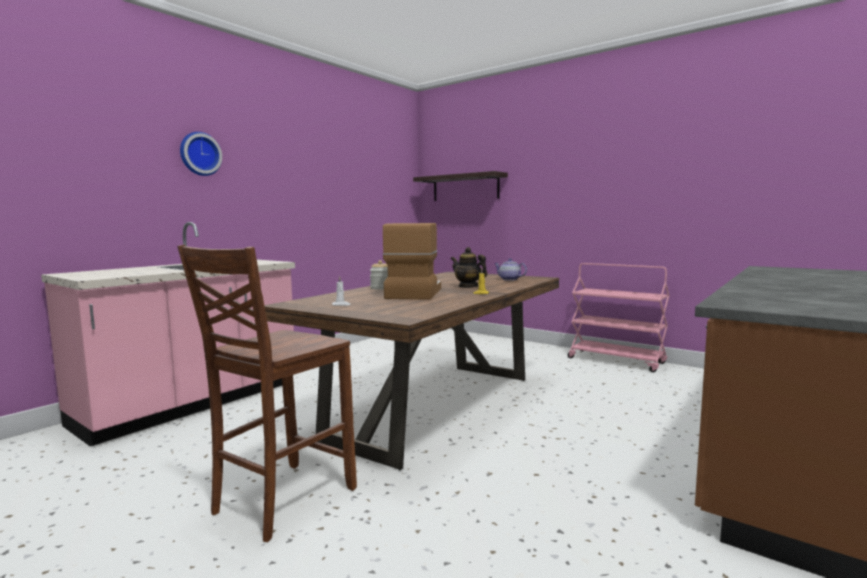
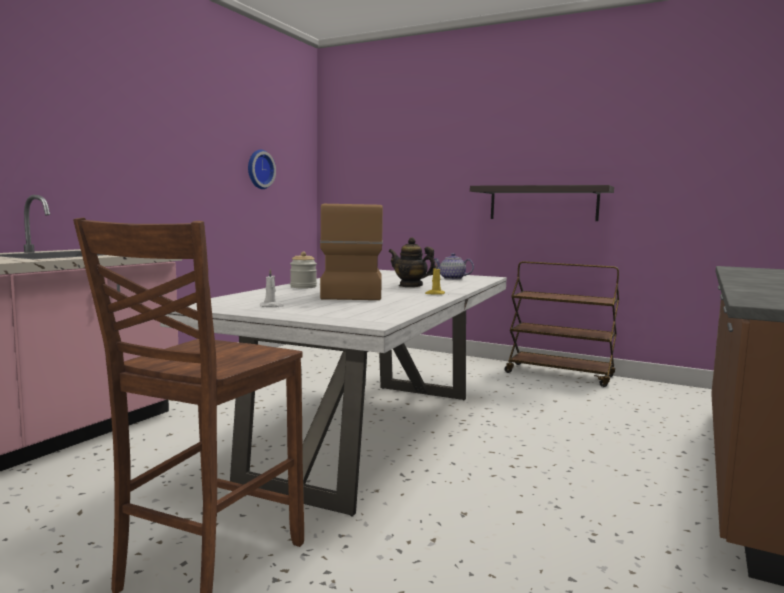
camera: 10 degrees left, 0 degrees up
(199, 154) = (47, 104): wall clock -> wall clock (259, 169)
(436, 407) = (371, 435): brown dining table -> white dining table
(465, 187) = (377, 169): shelf -> shelf (543, 203)
(617, 361) = (560, 375): pink cart -> brown cart

